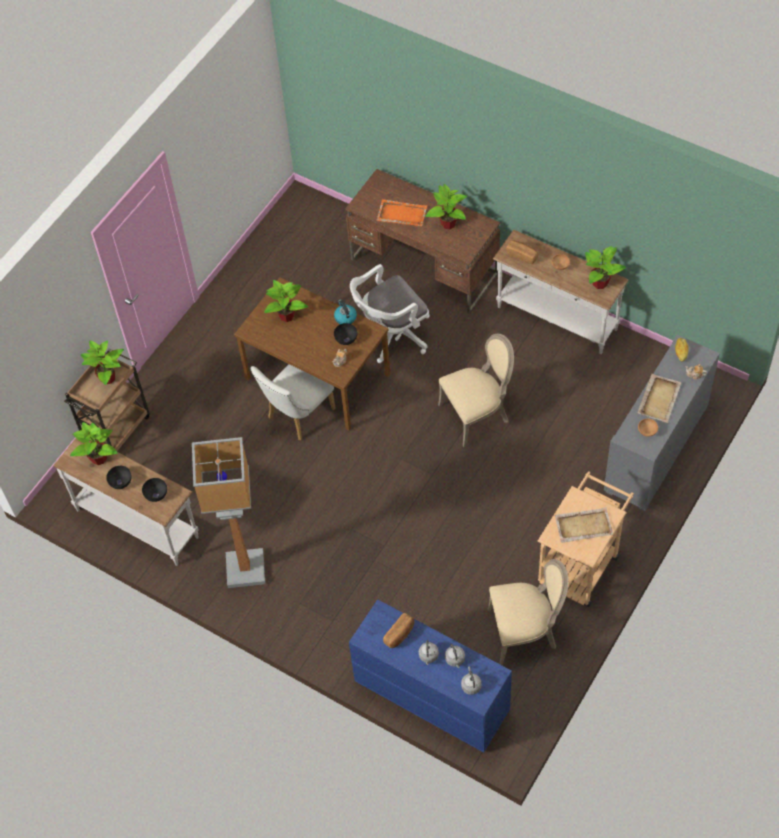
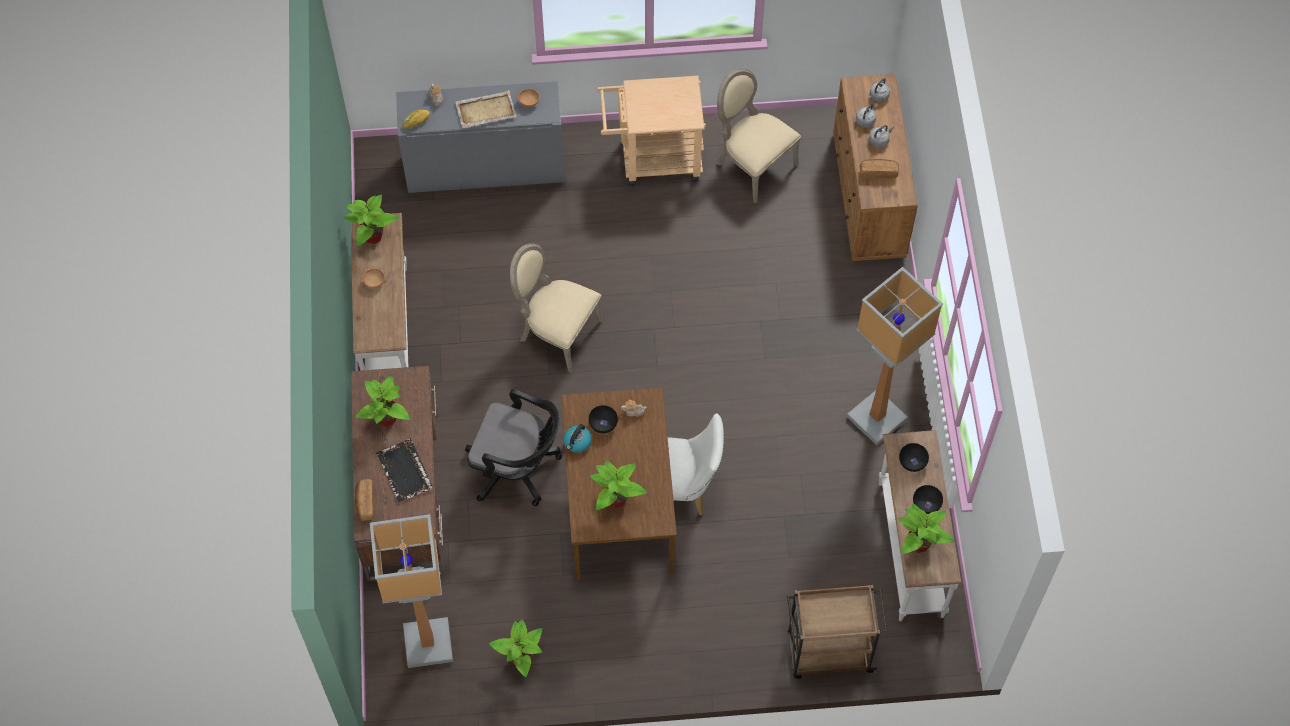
camera: 130 degrees left, 5 degrees up
(108, 378) = (825, 611): potted plant -> potted plant (521, 659)
(314, 230) = (427, 643): none -> floor lamp
(391, 335) = (518, 469): white office chair -> black office chair
(401, 214) = (405, 472): orange tray -> black tray
(430, 696) = (868, 197): blue dresser -> brown dresser
(522, 255) = (384, 323): bread -> bread (365, 503)
(583, 526) = (663, 103): beige tray -> none

